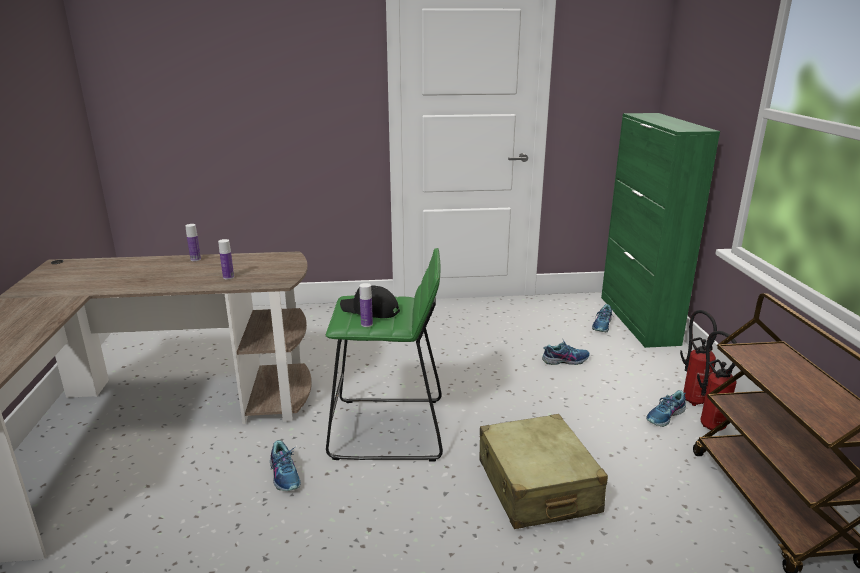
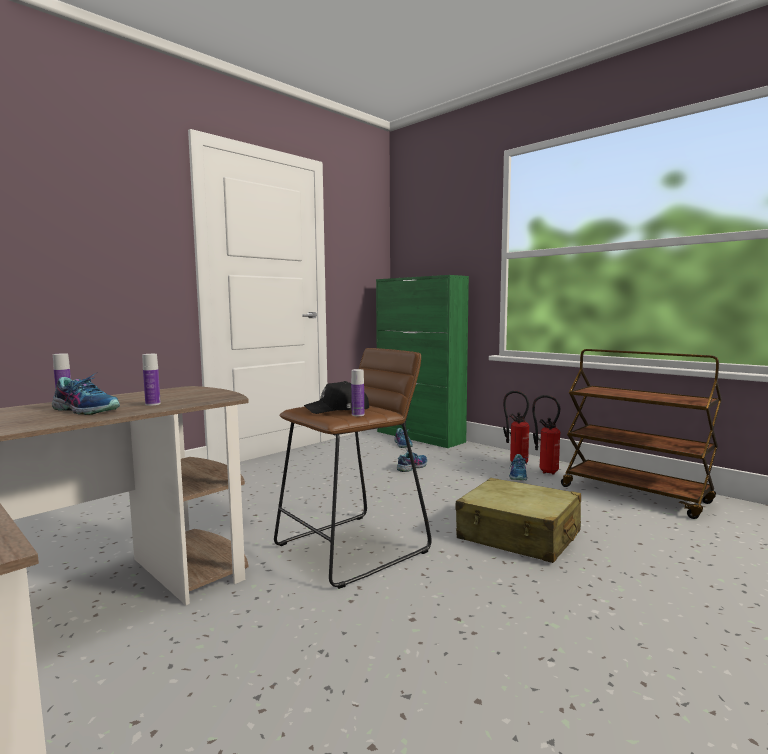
camera: 40 degrees left, 15 degrees down
(285, 475) = (310, 621): shoe -> shoe (86, 410)
(388, 429) = (352, 548): green stool -> brown stool

